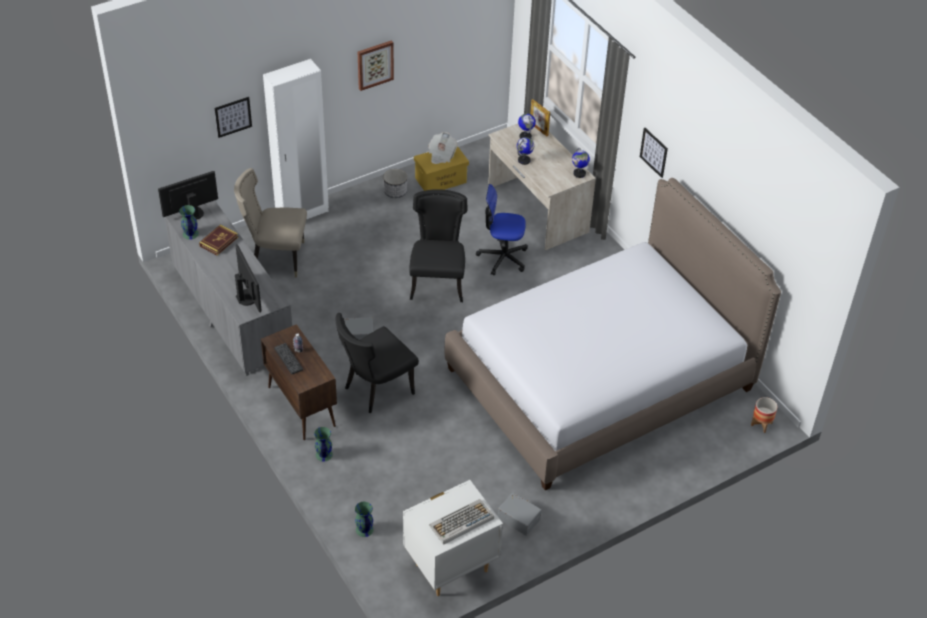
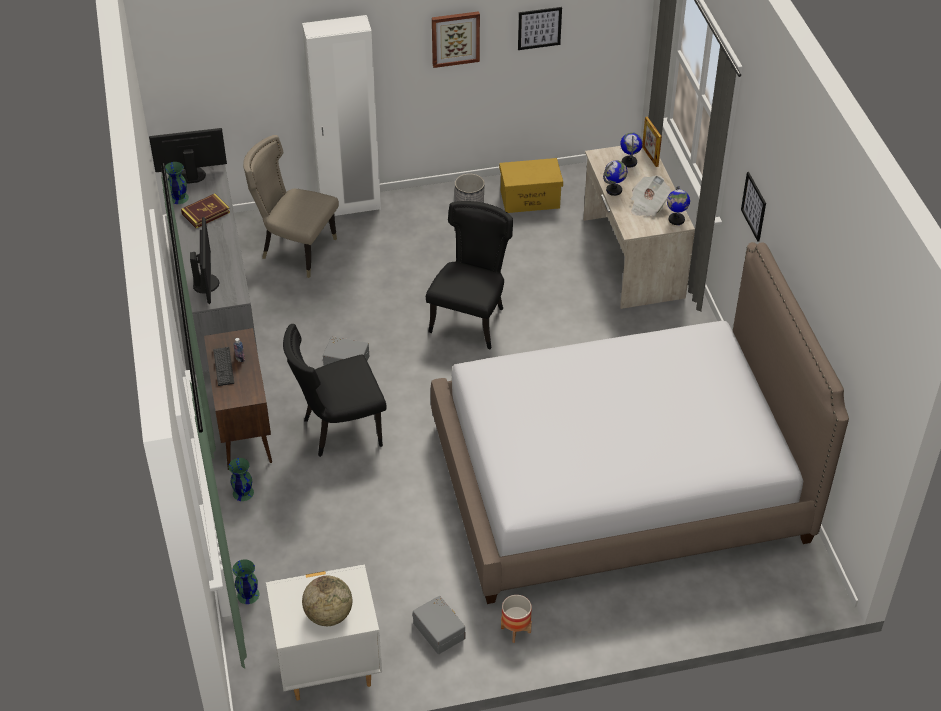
camera: 20 degrees right, 0 degrees up
(233, 117) = (263, 69): picture -> picture (539, 28)
(441, 155) = (533, 168): newspaper -> newspaper (647, 205)
(461, 522) = (328, 615): keyboard -> globe
(502, 257) = (563, 306): office chair -> none
(761, 424) = (805, 591): planter -> planter (516, 630)

